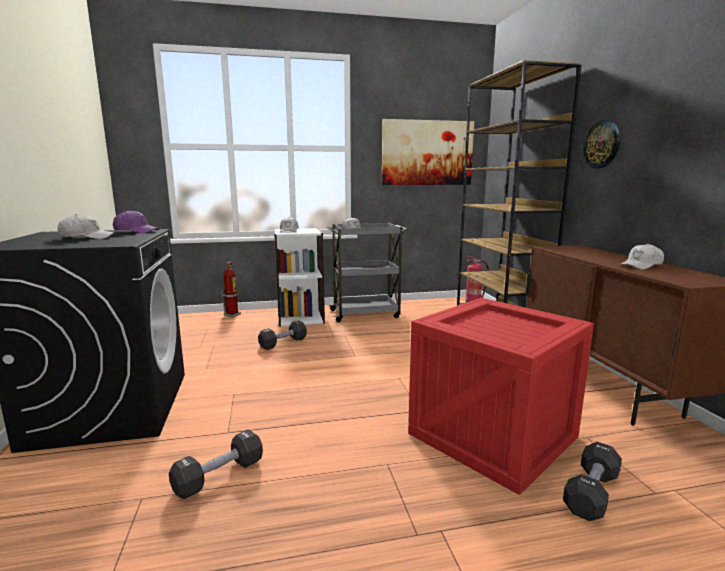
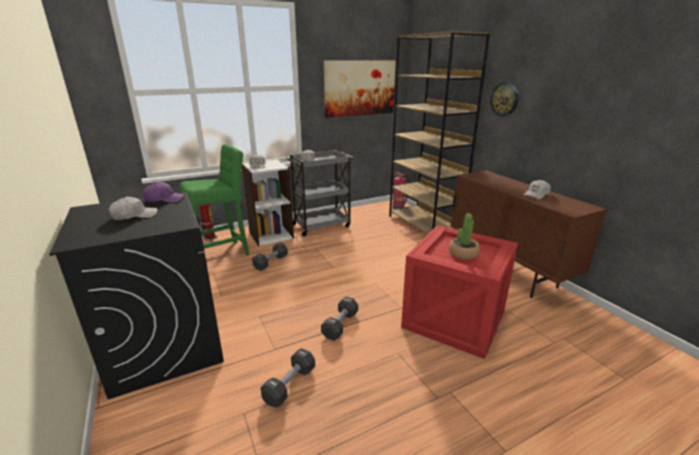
camera: 15 degrees left, 10 degrees up
(236, 329) = (223, 253): none -> green stool
(500, 328) = (463, 253): none -> potted plant
(591, 493) = (522, 349): black dumbbell -> black dumbbell (340, 325)

